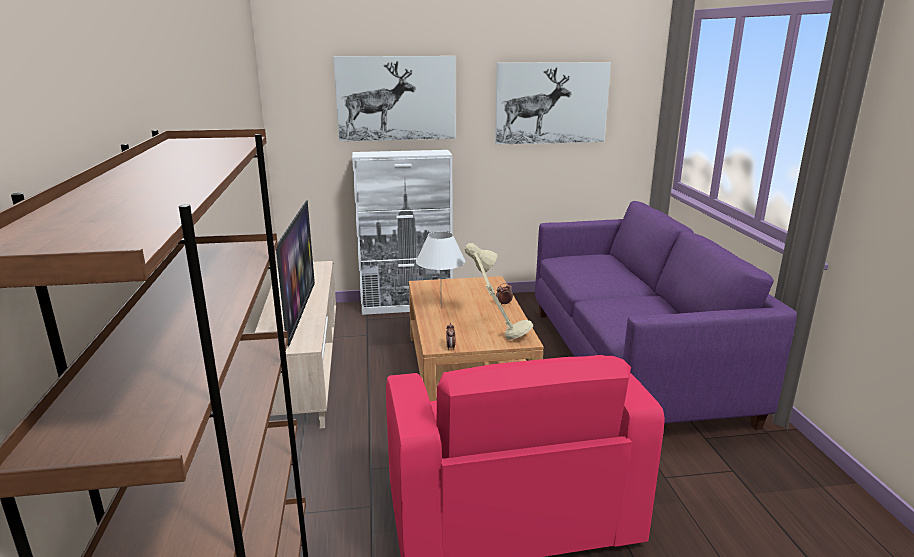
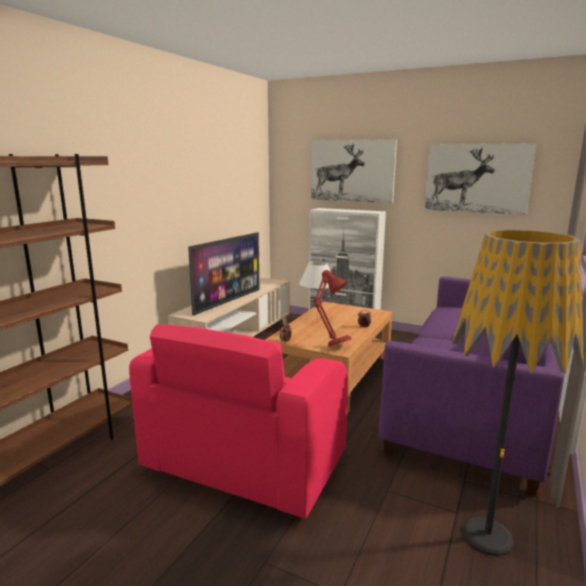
camera: 35 degrees right, 5 degrees down
(496, 329) = (332, 340): beige table lamp -> red table lamp
(773, 480) = (488, 537): none -> floor lamp

